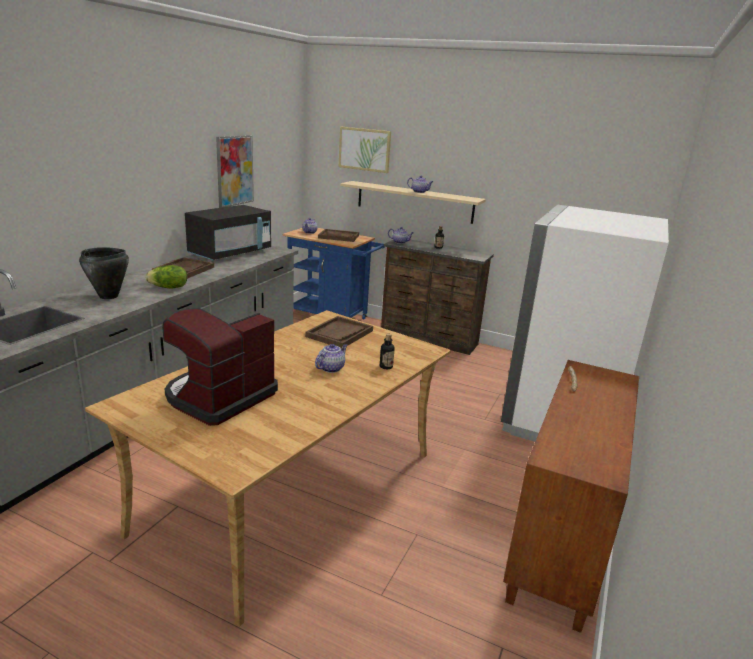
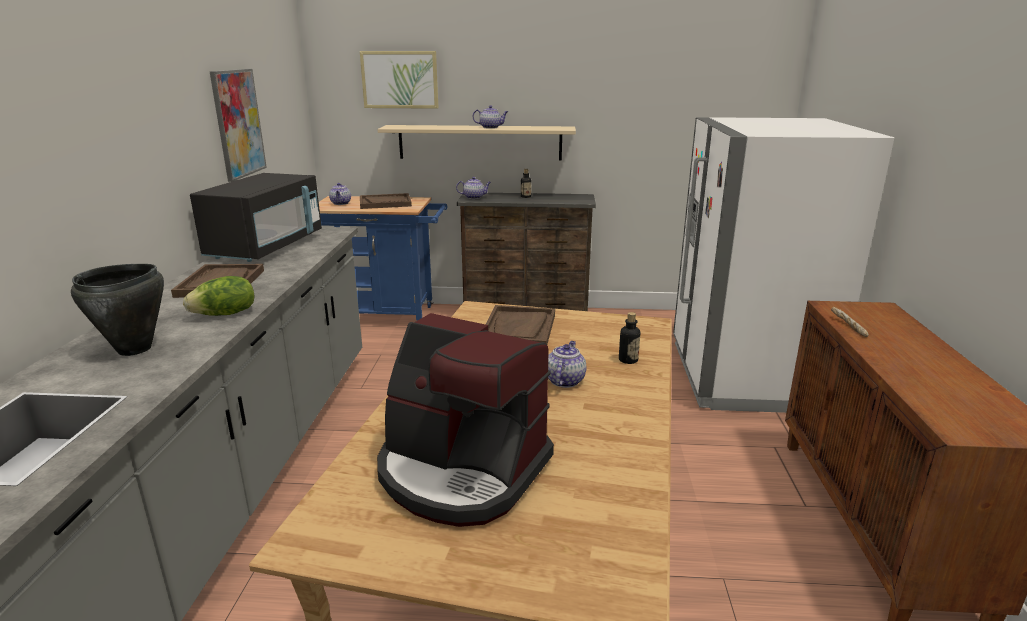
camera: 20 degrees left, 0 degrees up
(219, 397) = (461, 472): coffee machine -> coffee machine turned 75 degrees counterclockwise

